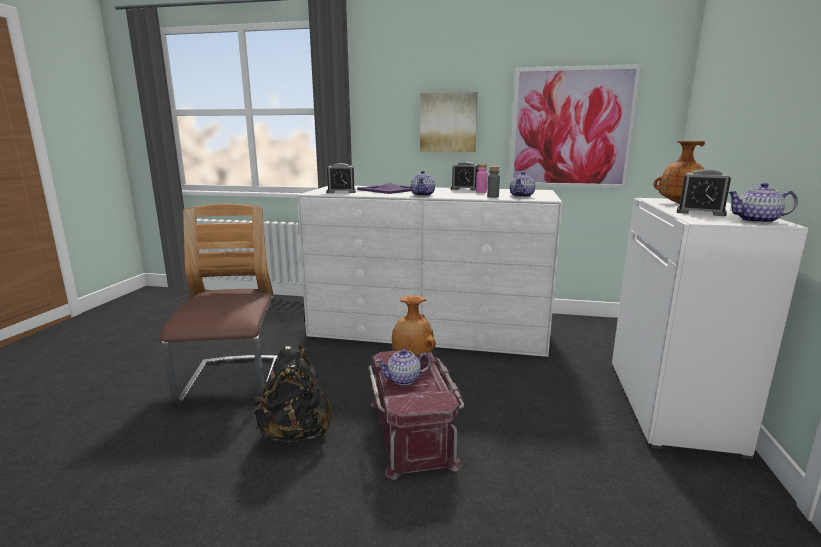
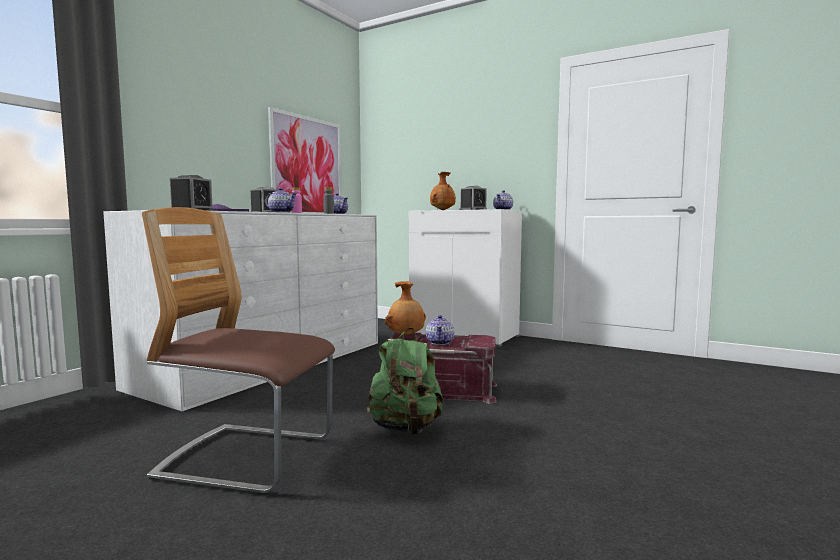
camera: 70 degrees left, 10 degrees down
(295, 432) = (405, 429): black backpack -> green backpack
(448, 122) = (217, 148): picture -> none

